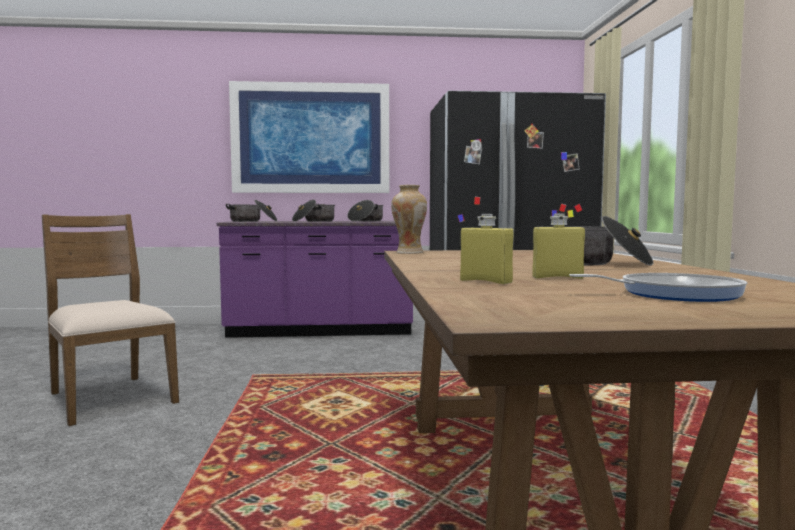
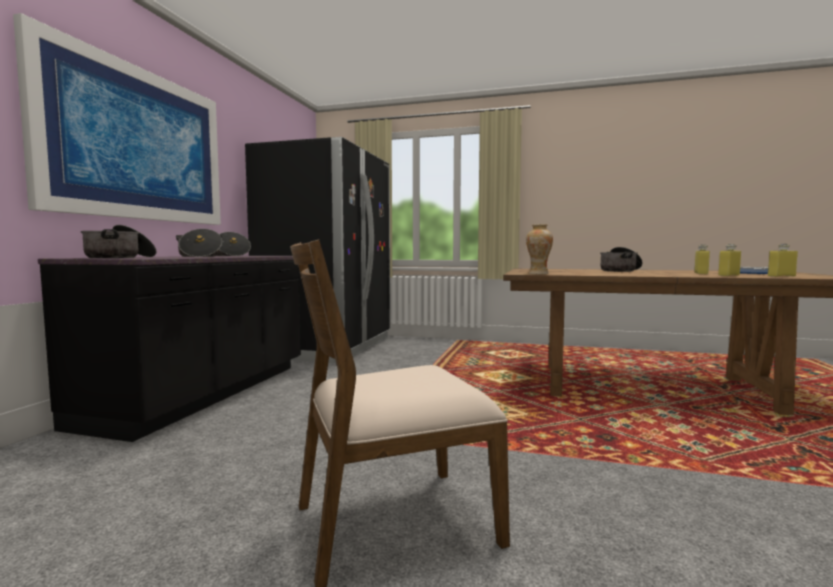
camera: 70 degrees left, 0 degrees up
(320, 330) = (205, 393): purple counter -> black counter
(510, 295) = (781, 276): none -> yellow bottle

